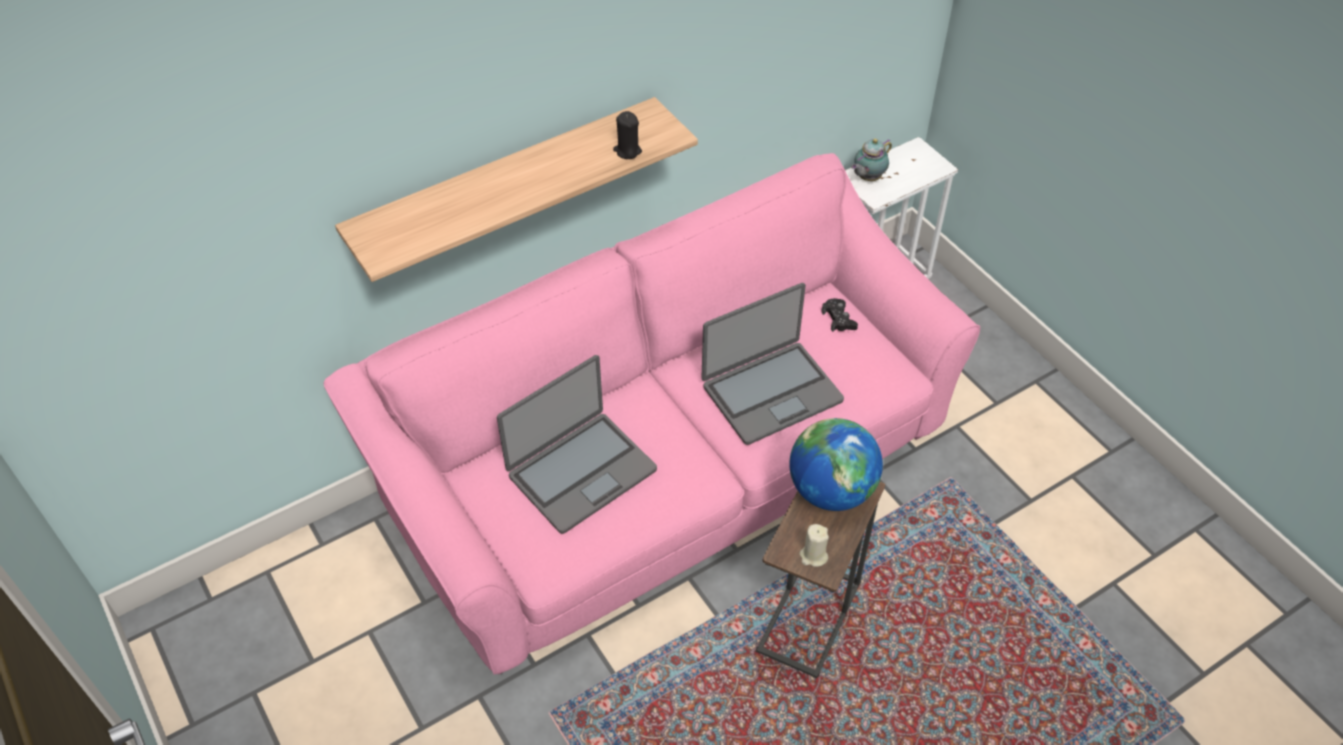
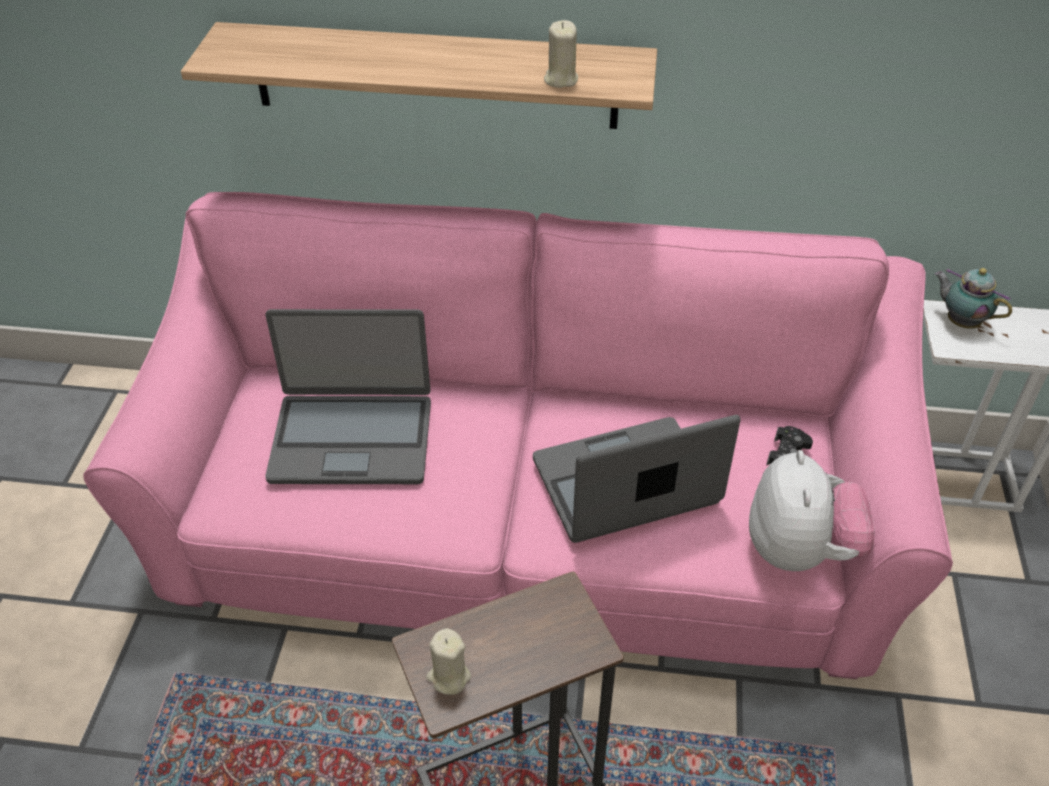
camera: 40 degrees right, 5 degrees down
(627, 151) = (560, 79): black candle -> beige candle
(771, 392) = (626, 484): laptop -> laptop turned 150 degrees clockwise
(831, 490) = (550, 619): globe -> none
(867, 178) = (960, 322): teapot -> teapot turned 45 degrees clockwise
(893, 371) = (800, 550): none -> plush toy

